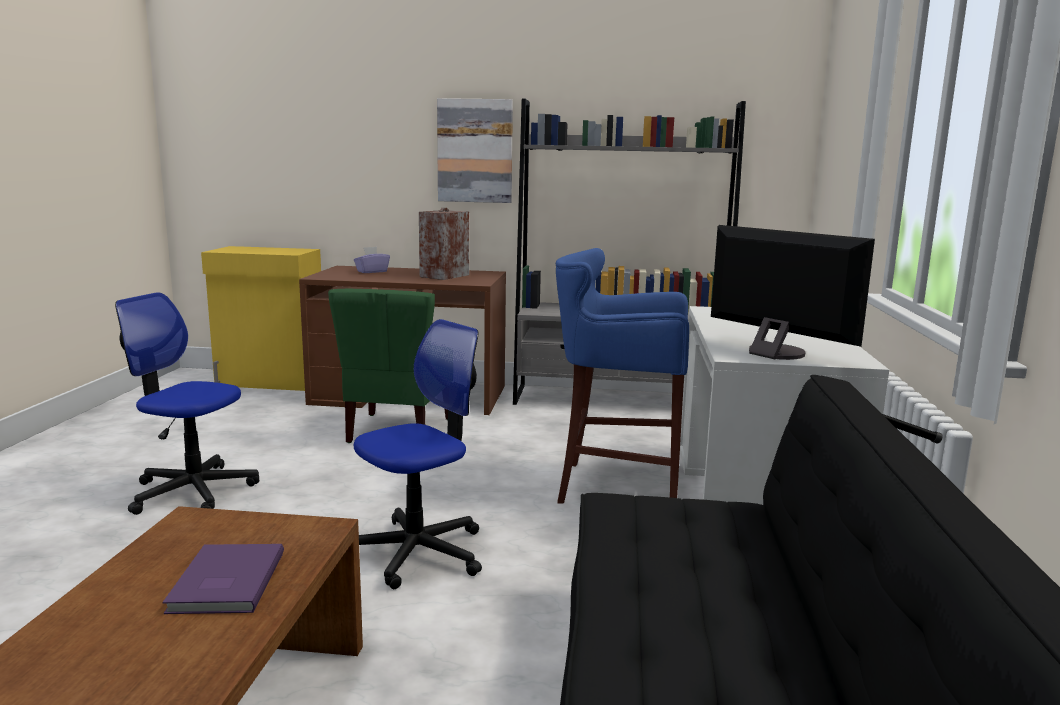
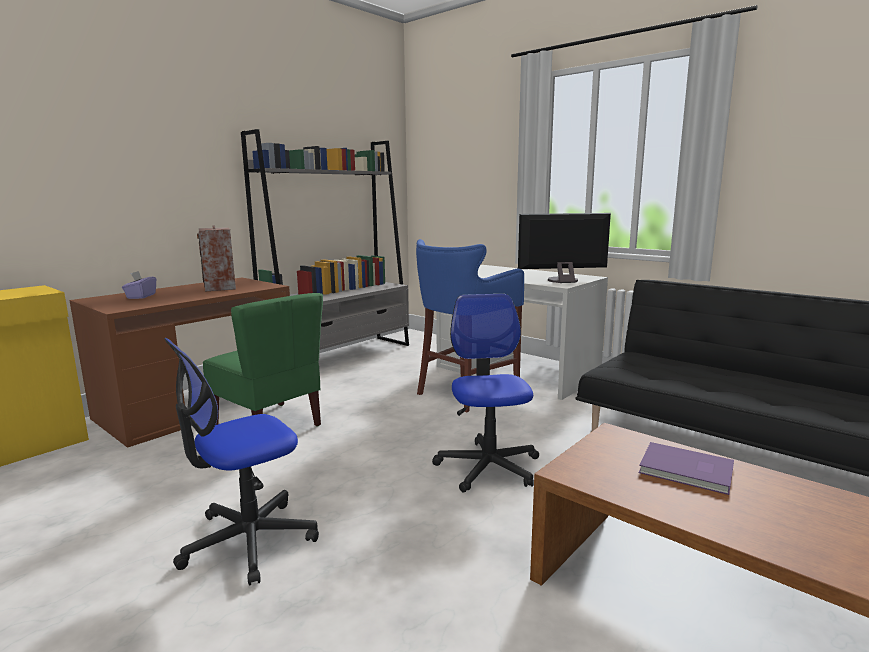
camera: 55 degrees left, 0 degrees up
(475, 151) = (200, 174): picture -> none

